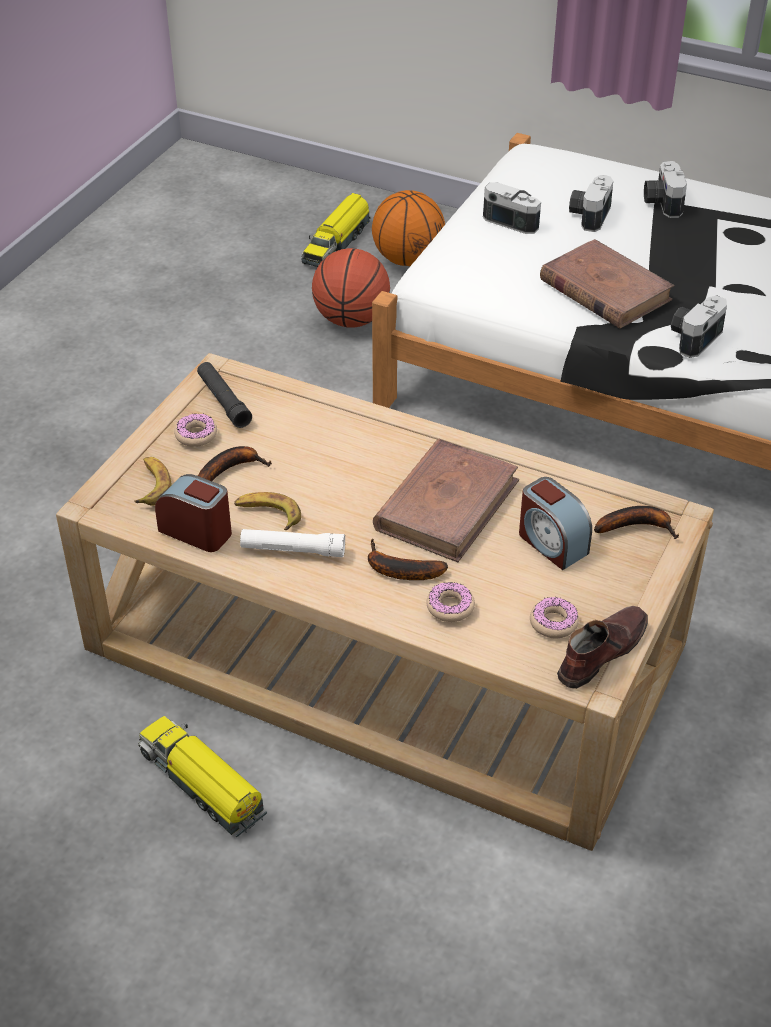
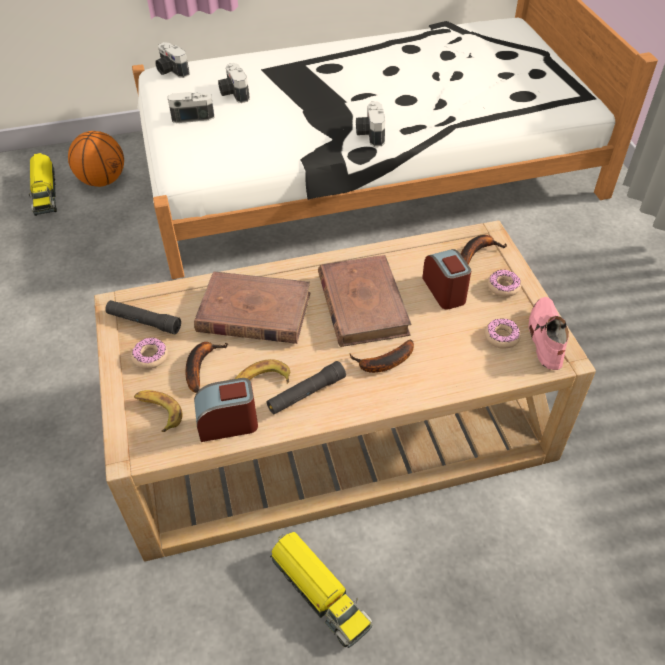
camera: 40 degrees left, 5 degrees up
(203, 784) = (319, 592): toy truck -> toy truck turned 135 degrees counterclockwise
(292, 550) = (306, 393): white flashlight -> black flashlight
(351, 320) = (104, 235): basketball -> none
(450, 607) = (440, 366): donut -> donut (503, 287)
(551, 543) = (445, 290): alarm clock -> alarm clock turned 120 degrees counterclockwise
(600, 652) = (545, 337): brown shoe -> pink shoe
(604, 290) = (292, 131): brown book -> brown book (253, 312)
(661, 202) = (266, 69): camera -> camera (171, 71)

